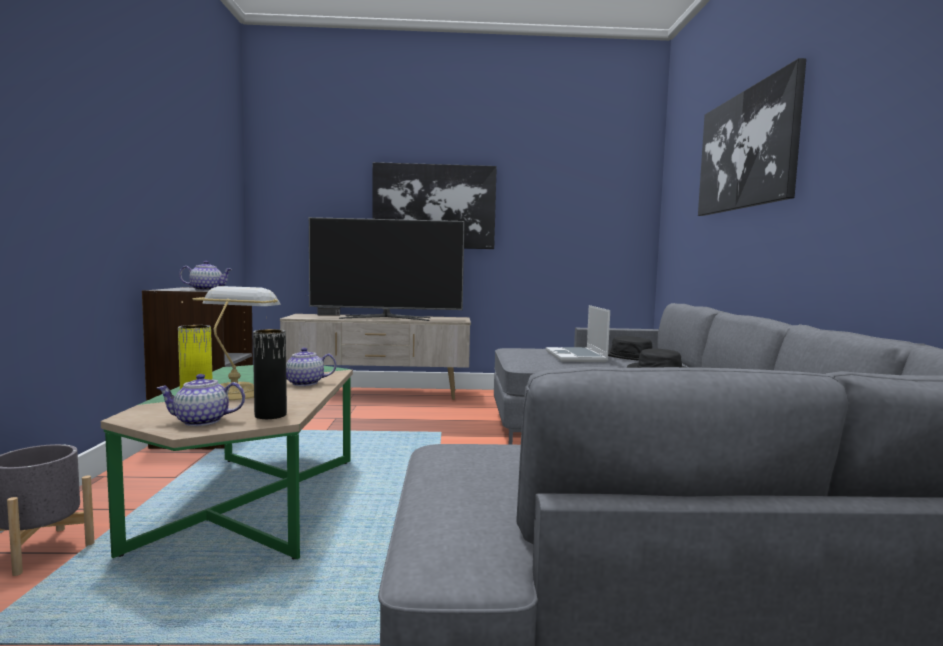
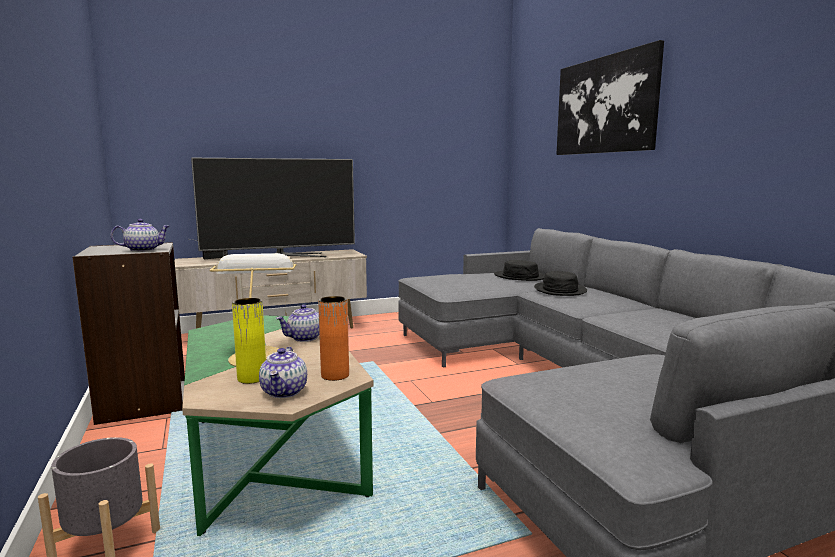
camera: 20 degrees left, 5 degrees up
(201, 421) = (284, 392): teapot -> teapot turned 60 degrees counterclockwise
(270, 415) = (335, 375): black vase -> orange vase
(434, 206) = (314, 143): picture -> none
(577, 356) = (482, 281): laptop -> none

